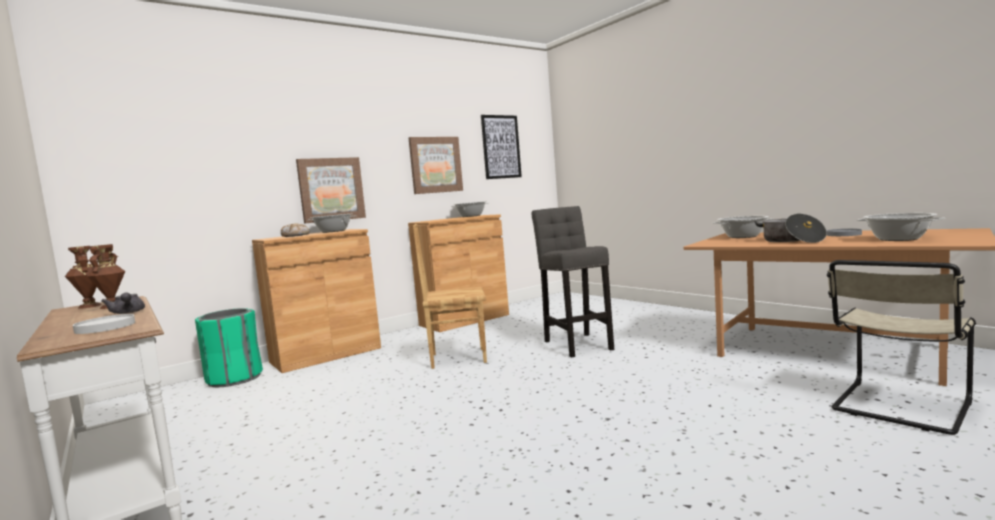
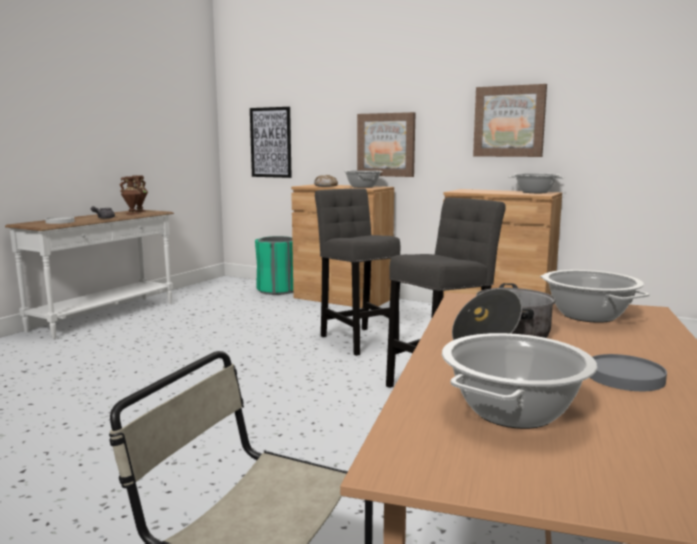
camera: 65 degrees right, 5 degrees up
(458, 358) = (357, 340): brown chair -> grey stool
(501, 147) = (627, 95): picture -> picture (271, 142)

